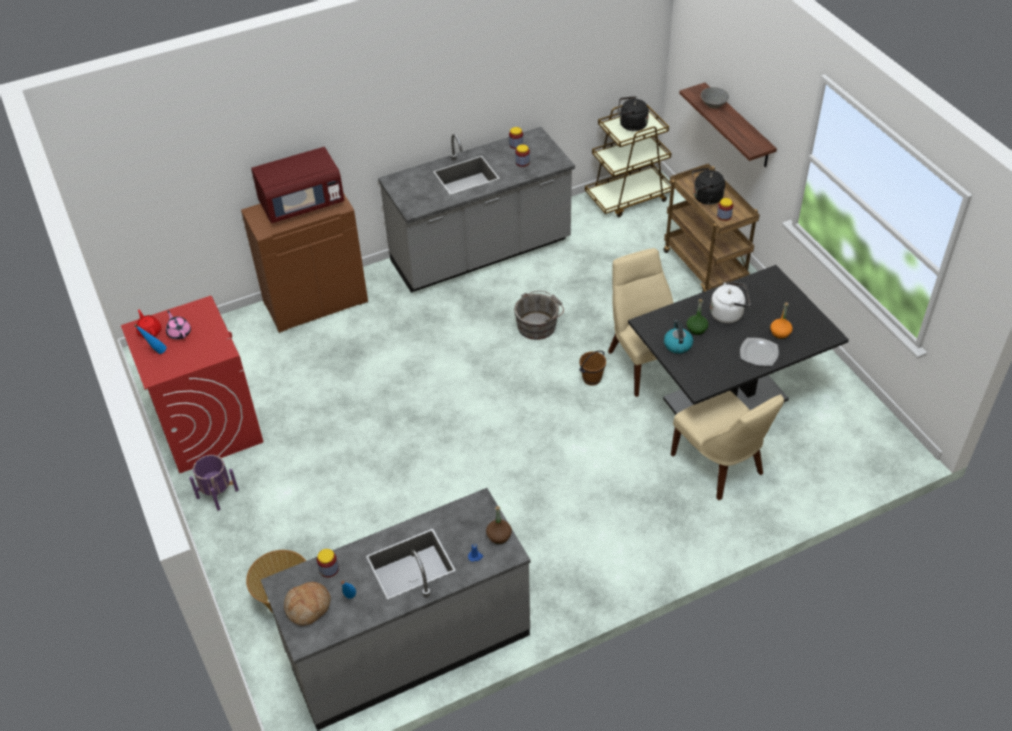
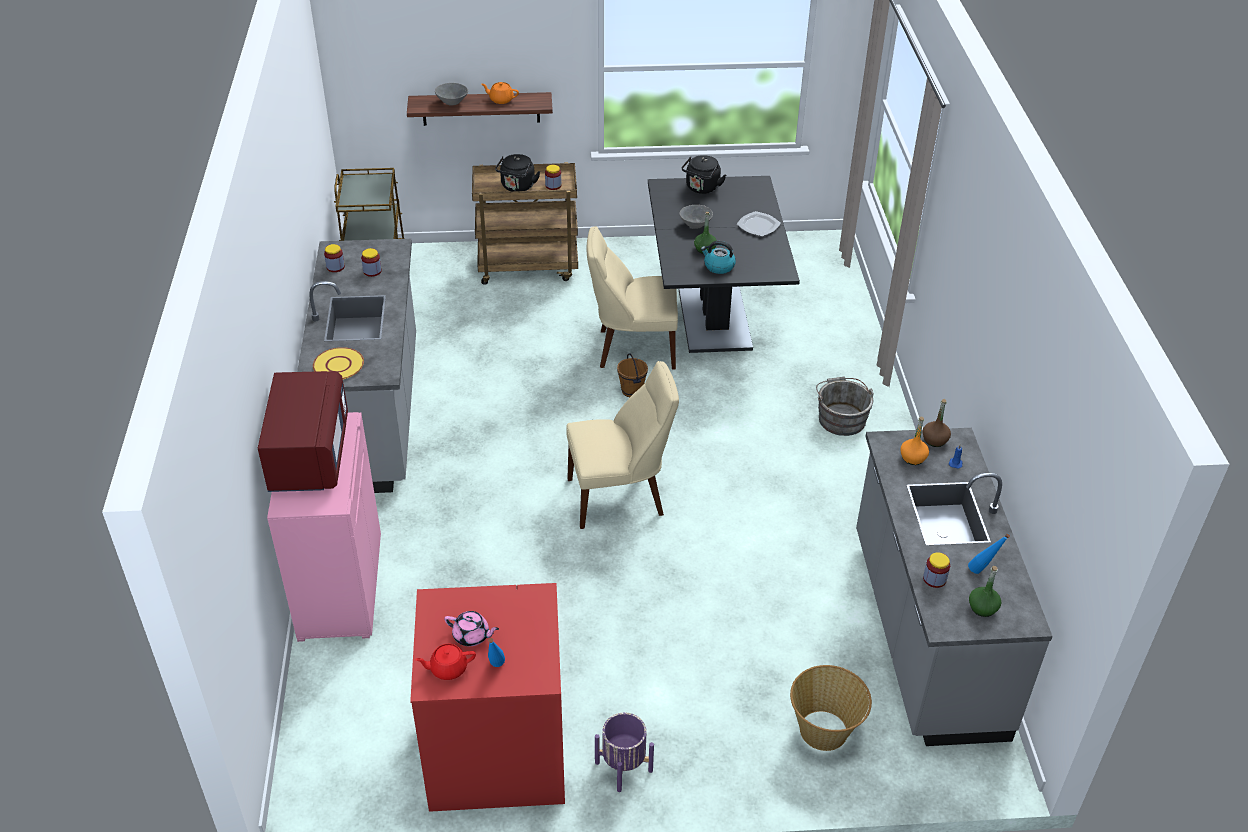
camera: 70 degrees left, 5 degrees down
(179, 332) = (472, 636): pink teapot -> pink teapot turned 150 degrees counterclockwise
(308, 607) = (983, 608): bread -> green bottle
(316, 301) = (339, 585): brown cabinet -> pink cabinet
(411, 187) = (339, 365): none -> yellow plate
(538, 325) = (526, 404): grey bucket -> grey bucket (841, 418)
(631, 125) = (362, 192): black kettle -> black kettle (702, 188)
(720, 466) = (794, 346): beige chair -> beige chair (620, 497)
(728, 313) = (696, 225): white kettle -> grey bowl
(740, 127) = (501, 99): none -> orange teapot
(780, 333) = (740, 206): orange bottle -> orange bottle (913, 458)

